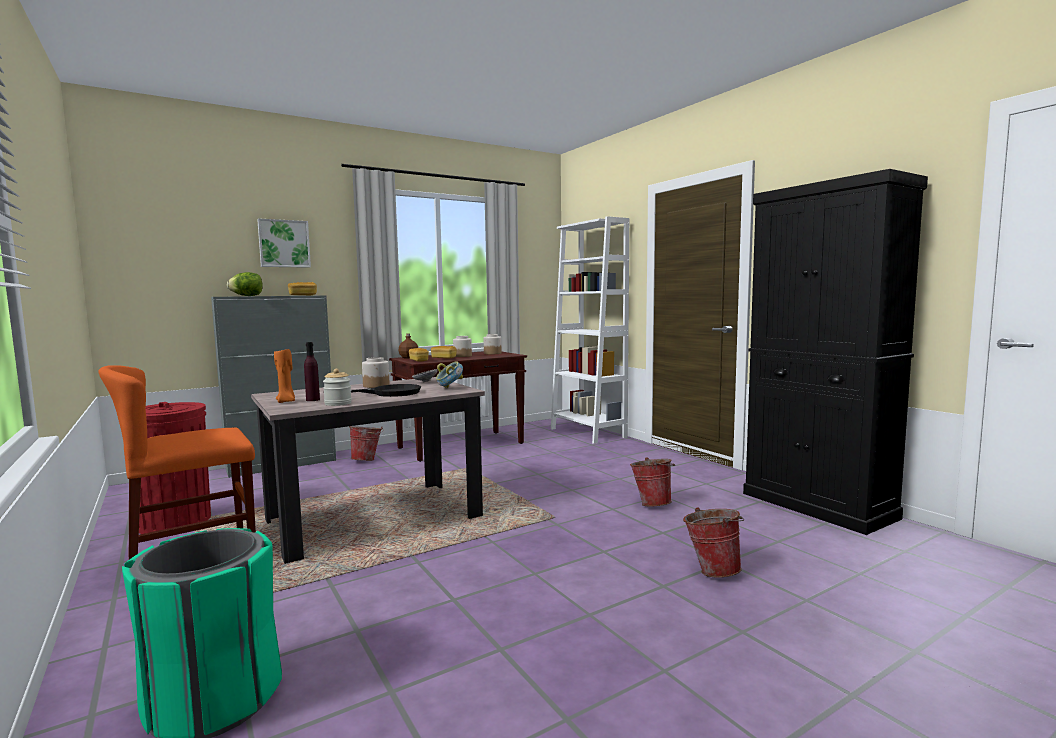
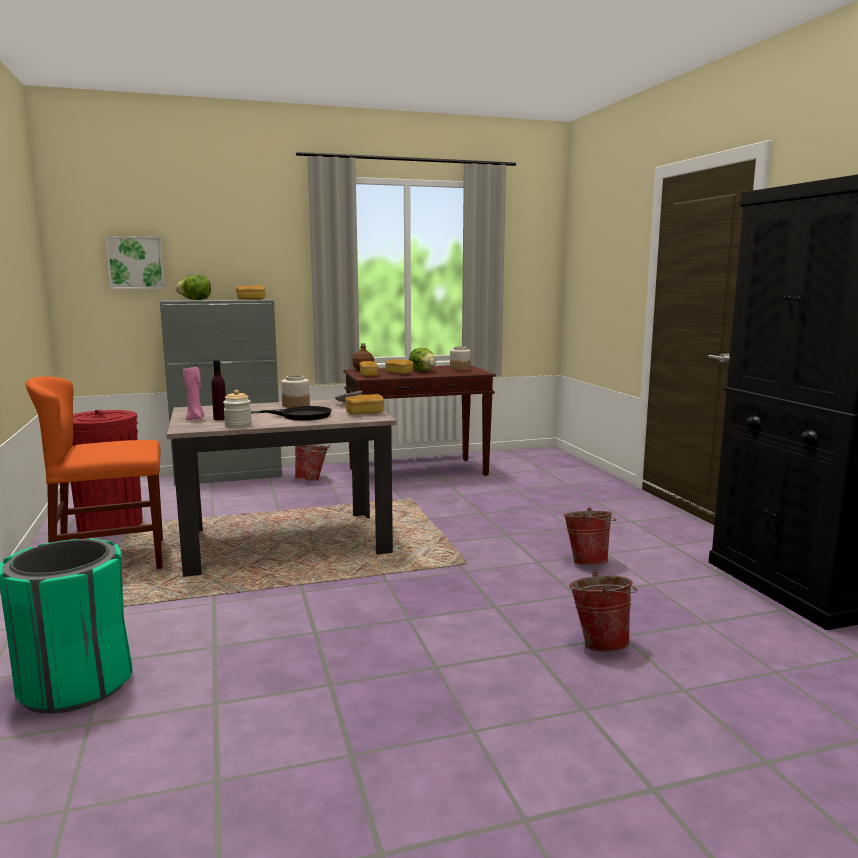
camera: 15 degrees right, 5 degrees up
(284, 243) = (235, 243): picture -> picture (135, 263)
(286, 401) = (195, 419): orange candle -> pink candle
(449, 388) = (364, 413): bowl -> bread
(462, 356) = (423, 371): jar -> lettuce
(587, 433) = (572, 469): white bookcase -> none

